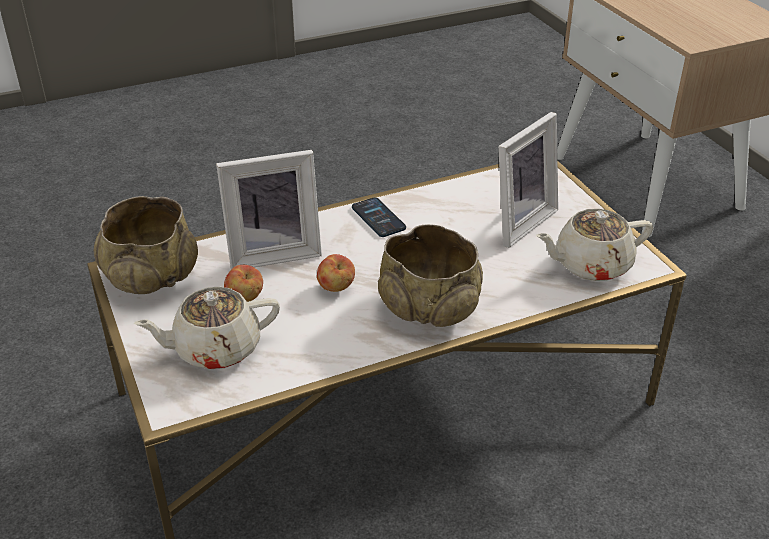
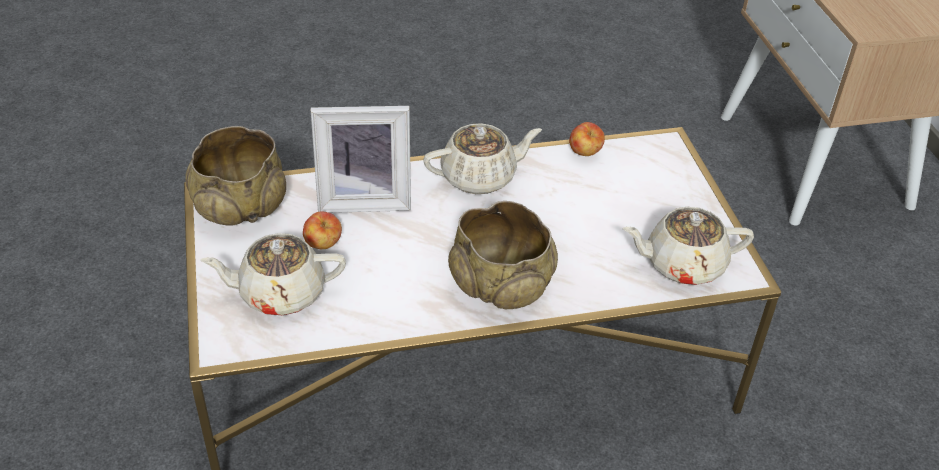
camera: 10 degrees right, 5 degrees up
(336, 288) = (415, 248): apple -> apple (585, 153)
(378, 218) = (480, 177): phone -> beige teapot
(517, 222) = (622, 203): picture frame -> none

